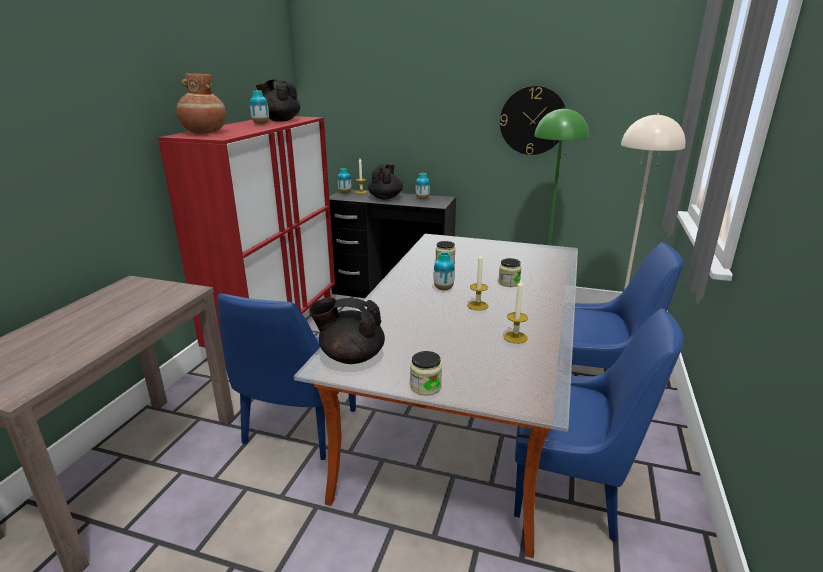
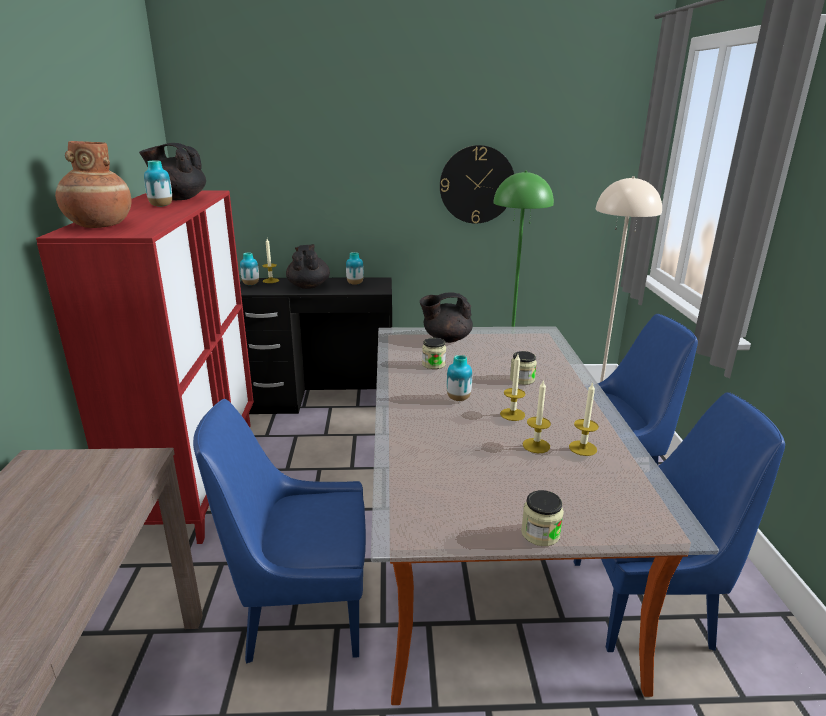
camera: 20 degrees left, 0 degrees up
(298, 429) = (301, 610): blue chair -> blue chair turned 90 degrees clockwise
(351, 356) = (423, 512): black teapot -> black teapot (446, 339)
(477, 329) = (536, 445): none -> candle

